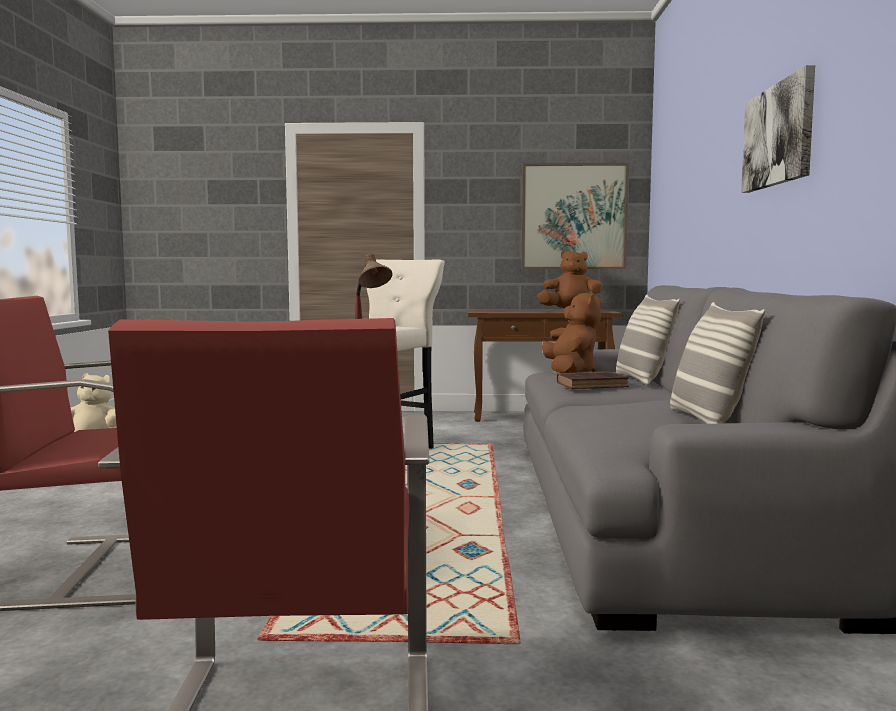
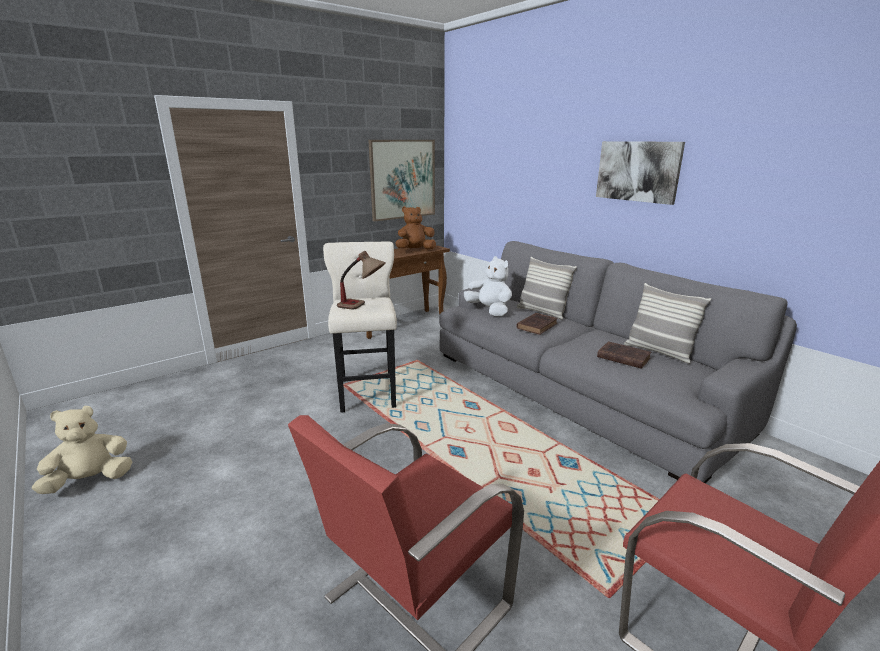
camera: 40 degrees left, 15 degrees up
(570, 372) = (489, 311): brown plush toy -> white plush toy
(625, 414) = (622, 357): none -> brown book

